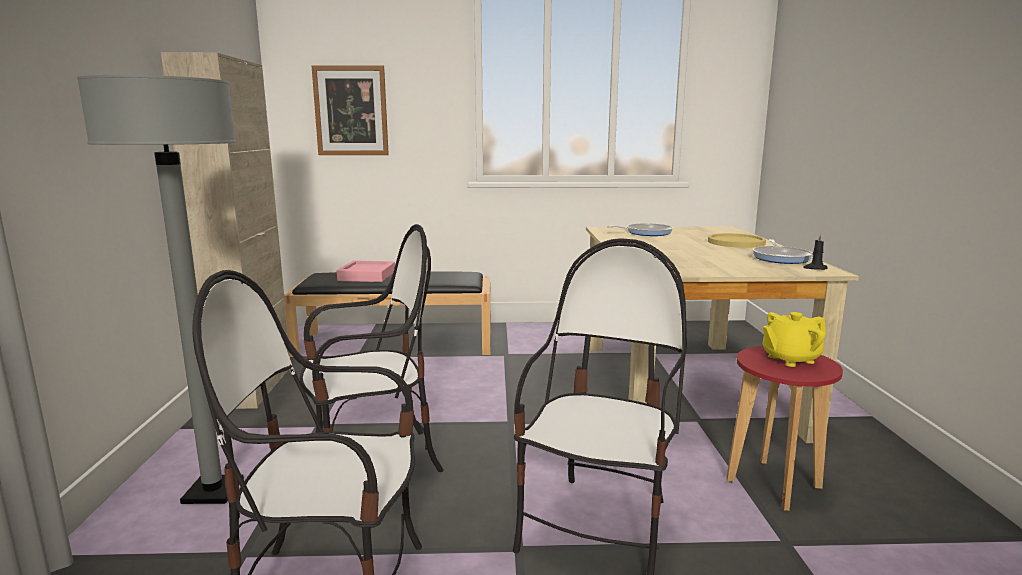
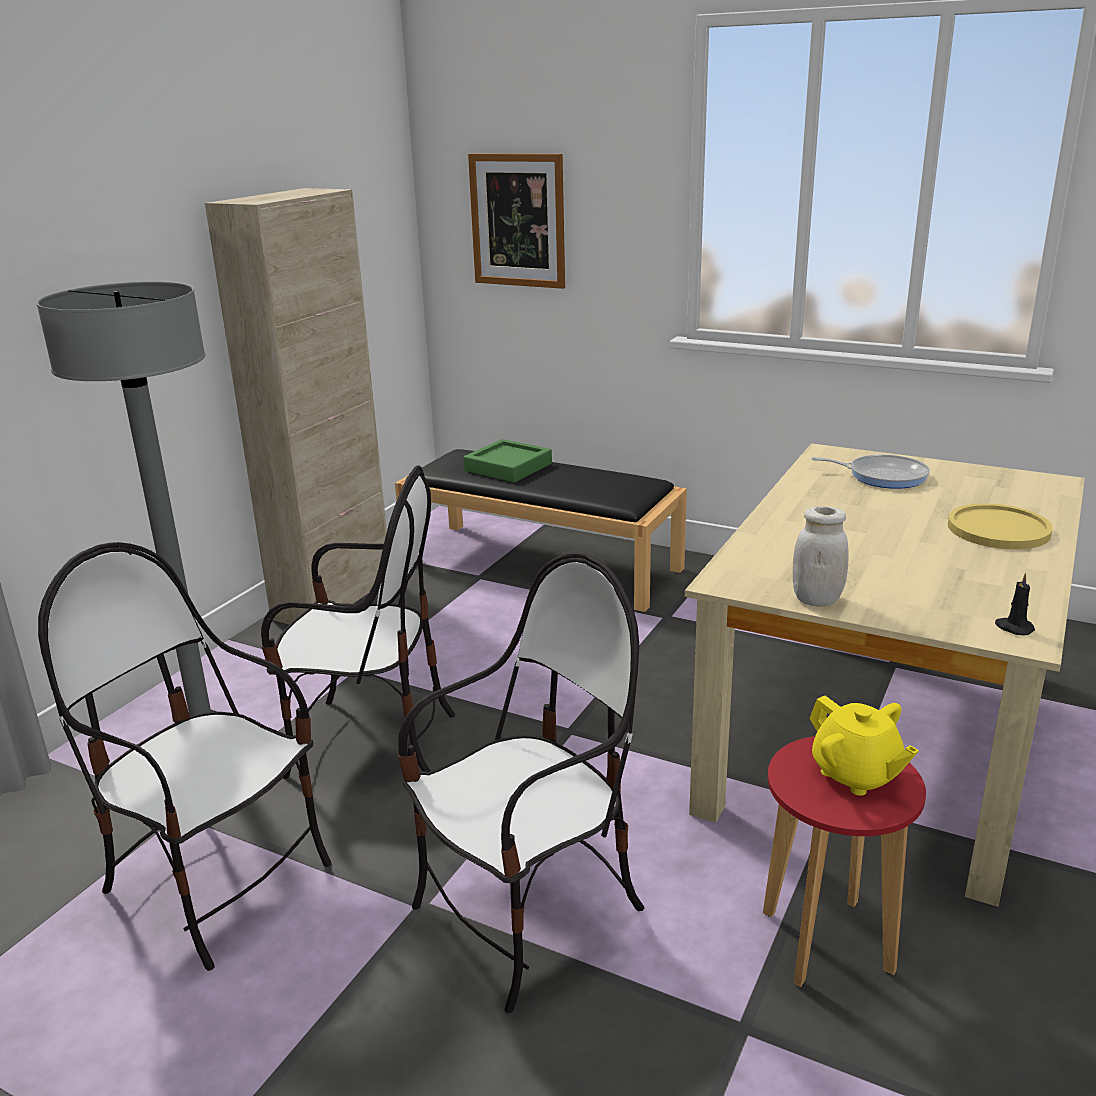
camera: 30 degrees right, 10 degrees up
(367, 276) = (508, 467): pink tray -> green tray
(709, 271) = (816, 599): none -> white jar
(781, 258) = (1003, 588): frying pan -> none
(790, 359) = (856, 774): yellow teapot -> yellow teapot turned 135 degrees counterclockwise

